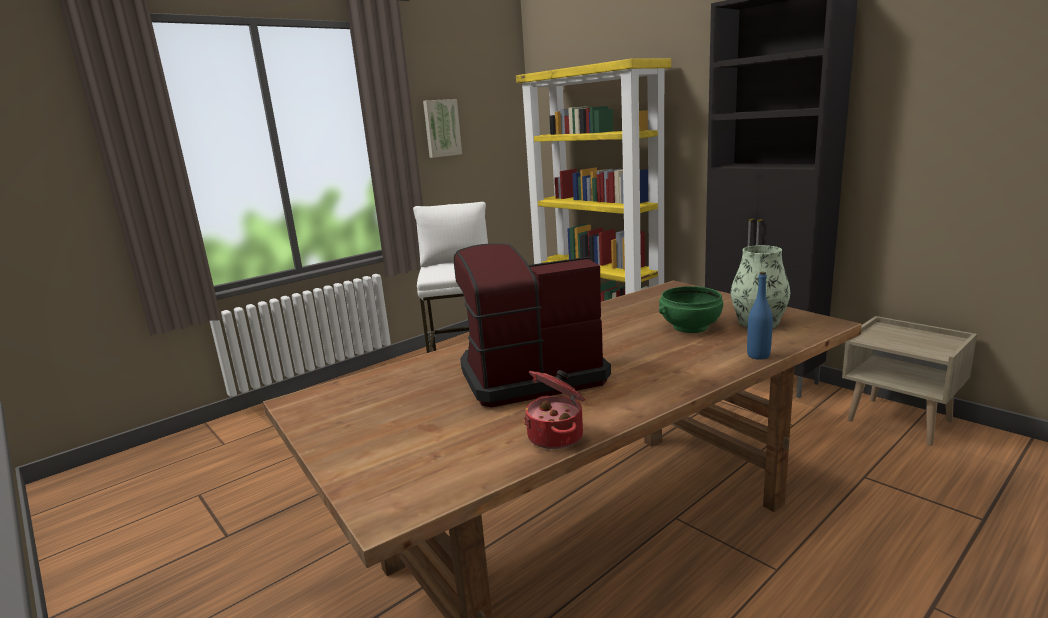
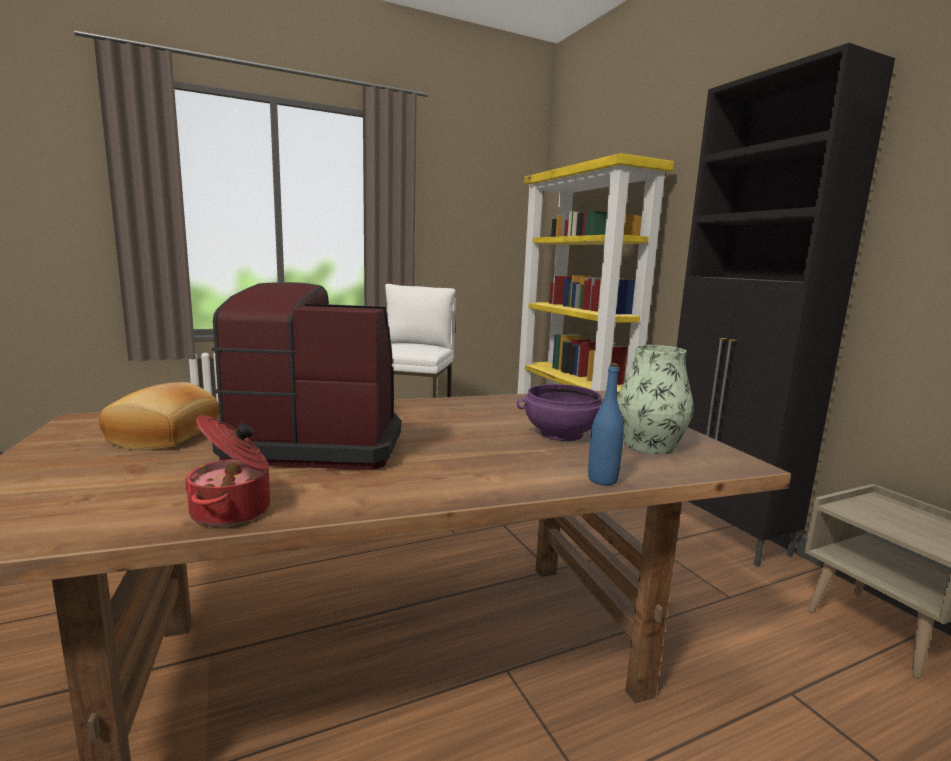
camera: 15 degrees right, 5 degrees down
(399, 397) = (166, 436): none -> bread
(441, 128) = (448, 222): picture -> none
(690, 327) = (561, 434): green bowl -> purple bowl

